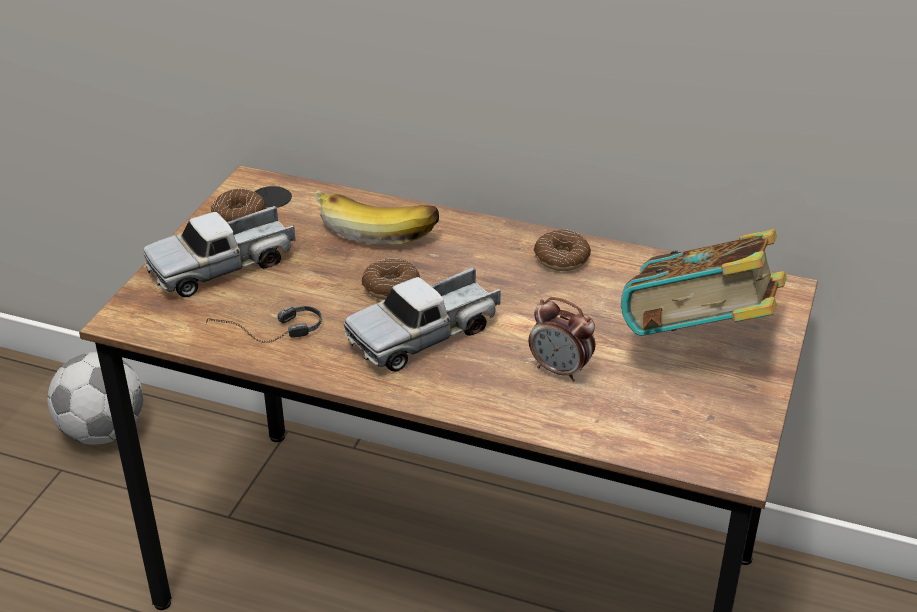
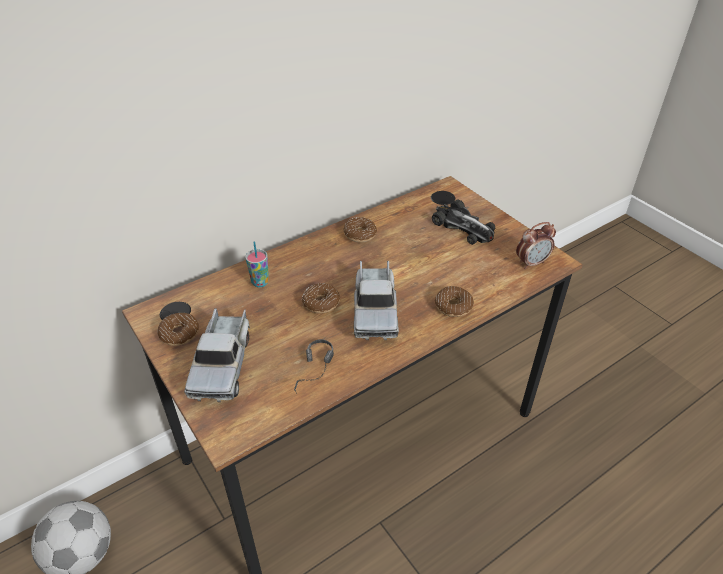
camera: 55 degrees left, 5 degrees up
(378, 227) = (260, 282): banana -> cup
(505, 399) = (453, 306): none -> donut
(560, 370) = (447, 277): alarm clock -> alarm clock (531, 263)
(699, 340) = (463, 226): book -> toy car

